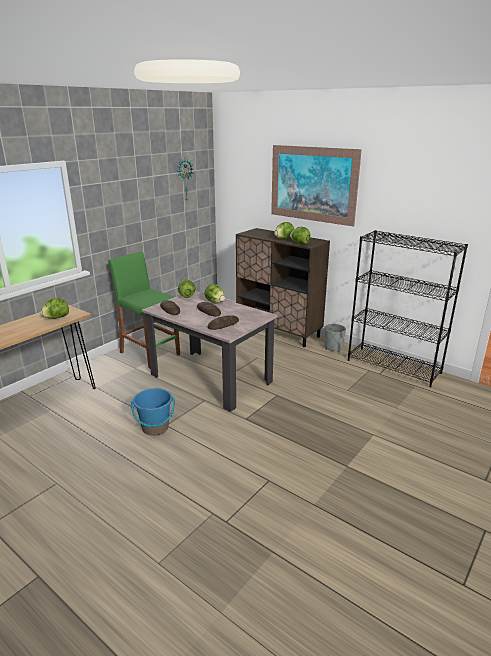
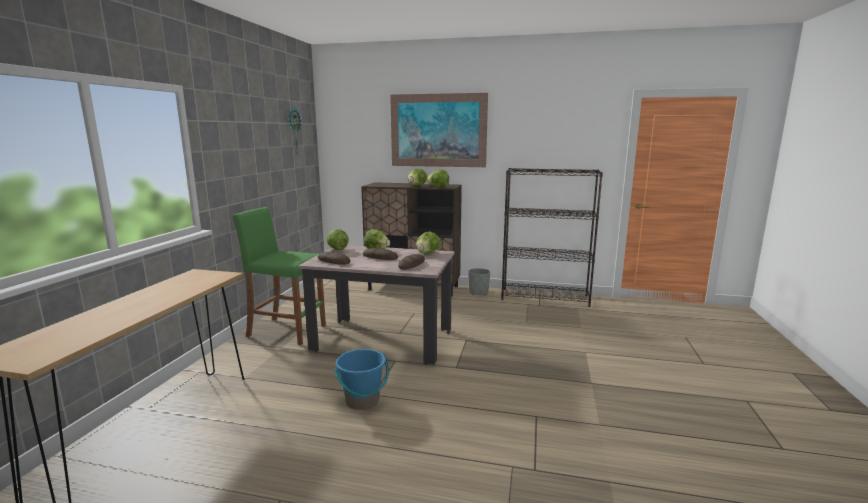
camera: 25 degrees left, 10 degrees down
(56, 318) = (198, 282): lettuce -> lettuce (427, 253)

